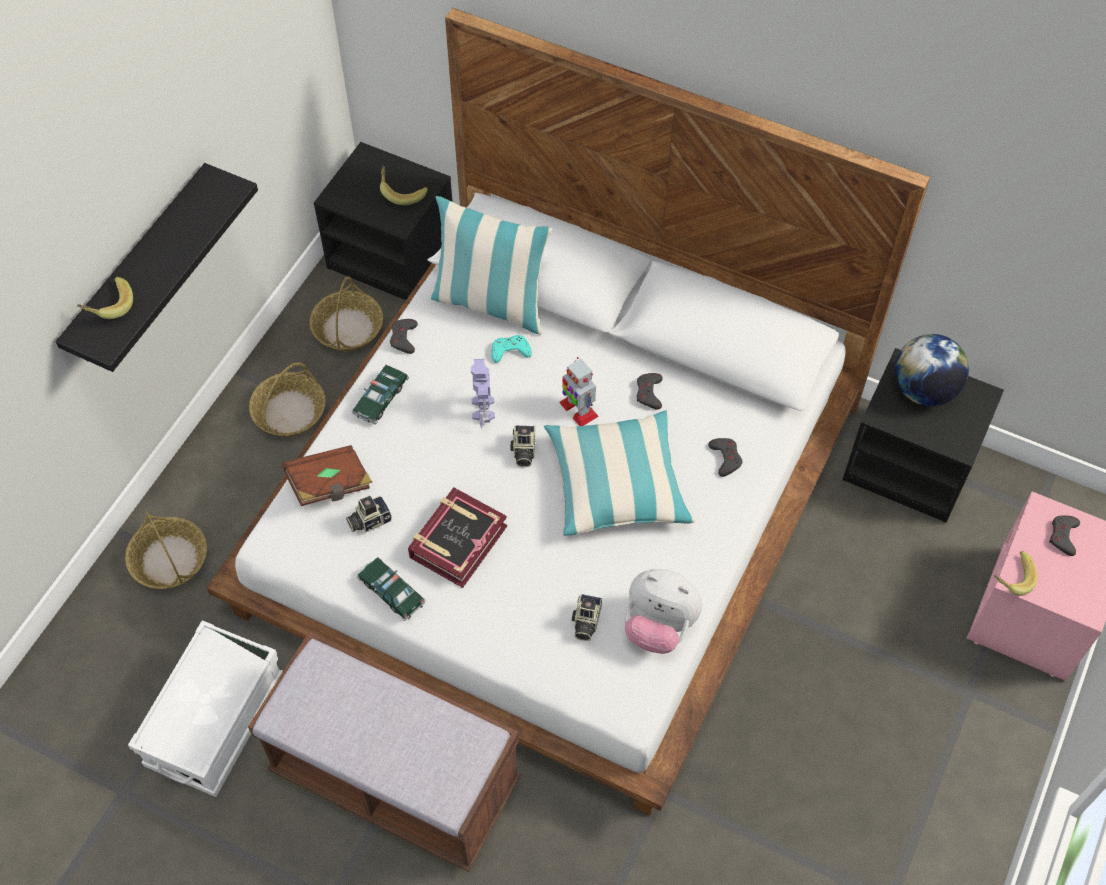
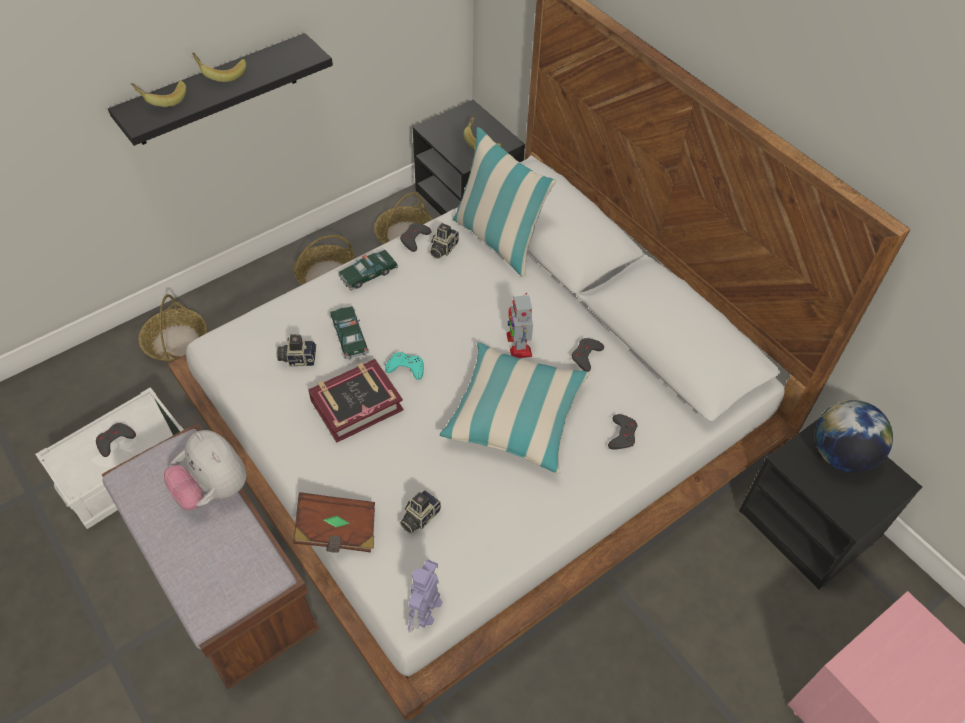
camera: 25 degrees right, 5 degrees down
(329, 484) = (286, 319): brown book -> brown book (337, 531)
(391, 592) = (279, 421): toy car -> toy car (349, 336)
(483, 409) = (441, 313): toy robot -> toy robot (425, 609)
(510, 351) = (491, 279): turquoise game controller -> turquoise game controller (406, 368)
(523, 451) = (453, 357): camera -> camera (442, 248)
(659, 626) = (480, 550): plush toy -> plush toy (213, 489)
(1010, 578) = (845, 663): banana -> banana (221, 73)
(1063, 536) = (921, 648): grey game controller -> grey game controller (115, 440)

